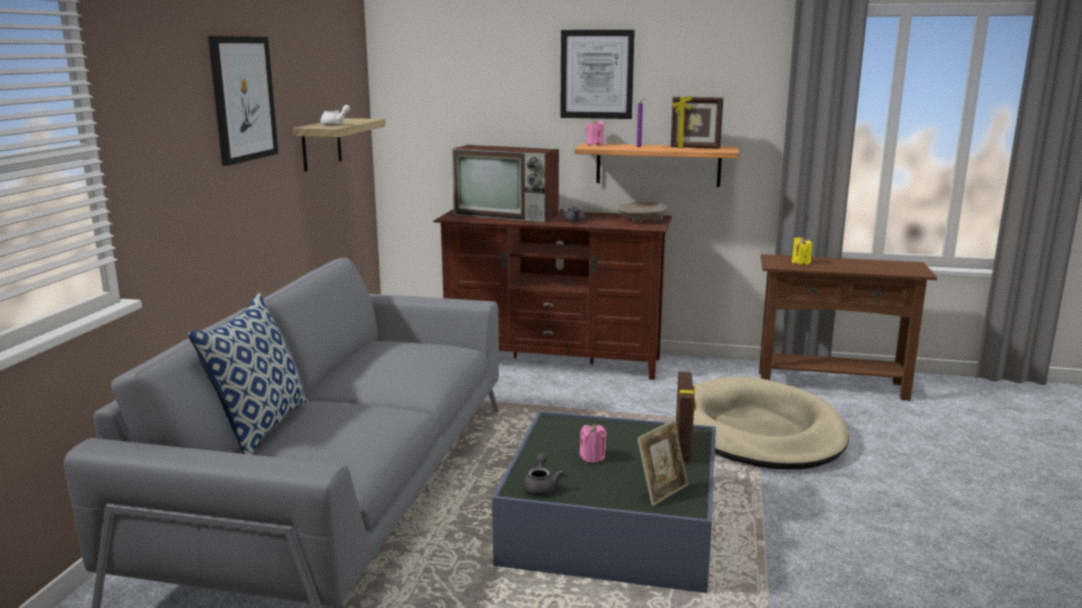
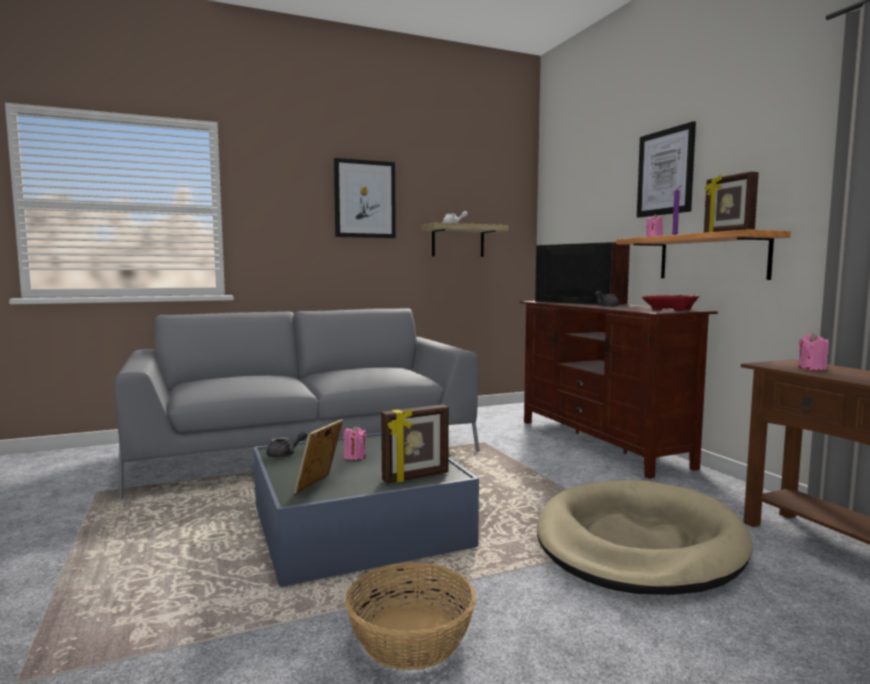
camera: 55 degrees right, 10 degrees down
(260, 427) = (235, 375): pillow -> none
(508, 215) = (577, 302): television -> television turned 150 degrees clockwise
(642, 220) = (669, 310): beige bowl -> red bowl
(662, 491) = (319, 485): picture frame -> picture frame turned 105 degrees clockwise
(800, 262) = (812, 368): yellow candle -> pink candle
(827, 557) = (412, 638): none -> basket

